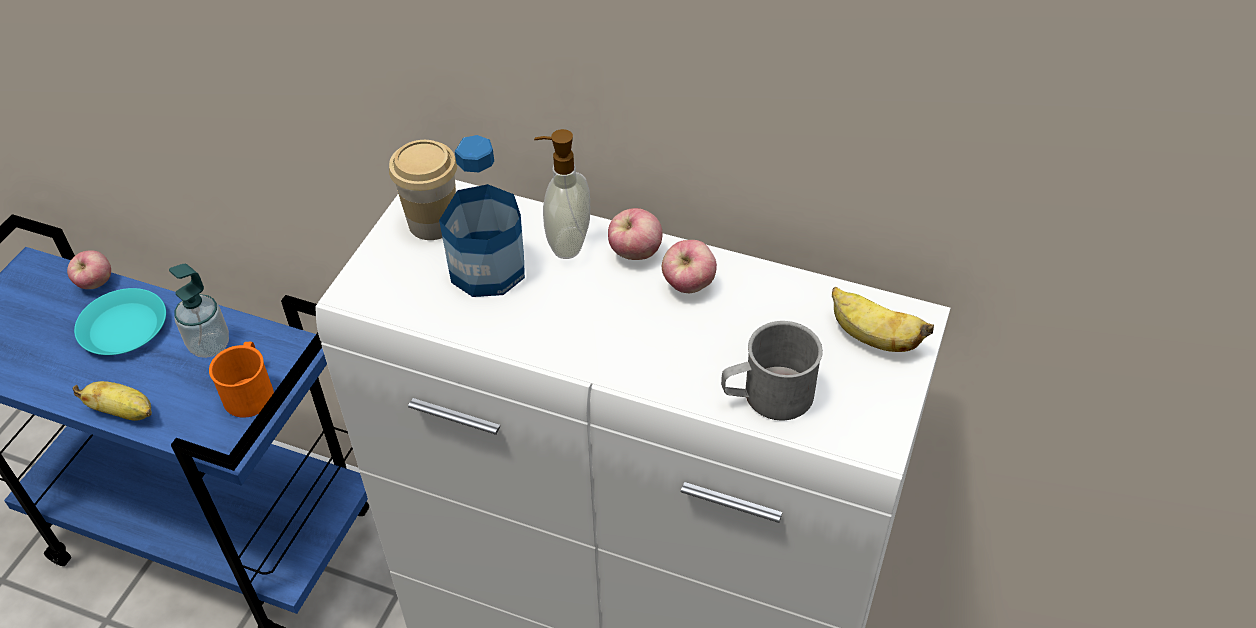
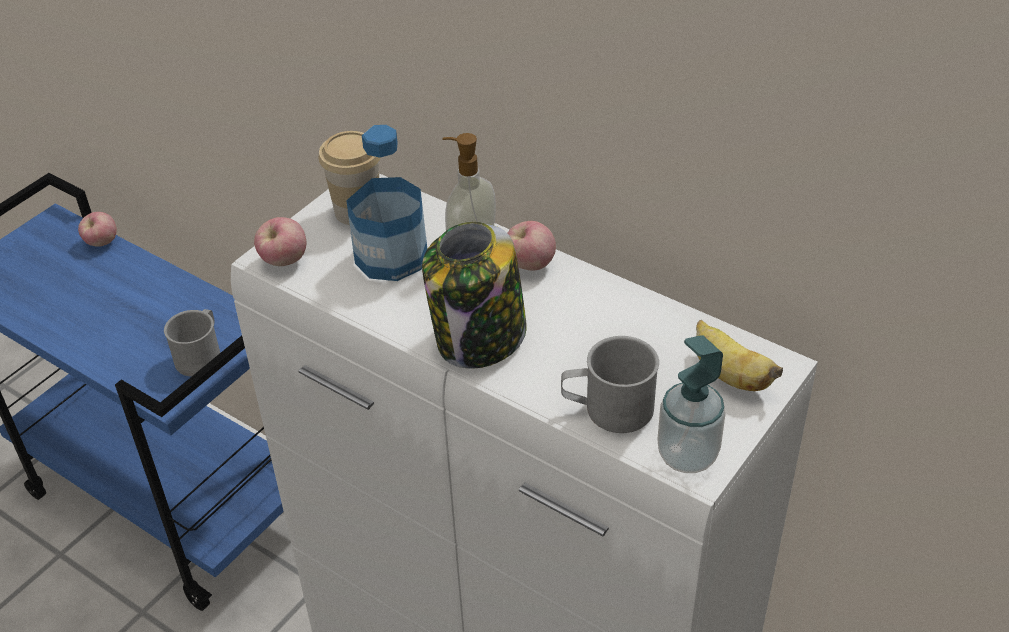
camera: 15 degrees right, 5 degrees down
(124, 329) = (112, 284): turquoise plate -> none
(124, 412) = (90, 354): banana -> none
(210, 345) = (179, 310): soap dispenser -> soap dispenser (687, 455)
(250, 391) = (201, 355): orange mug -> grey mug
(612, 344) = (479, 339): none -> jar
(688, 285) = (569, 300): apple -> apple (284, 261)

